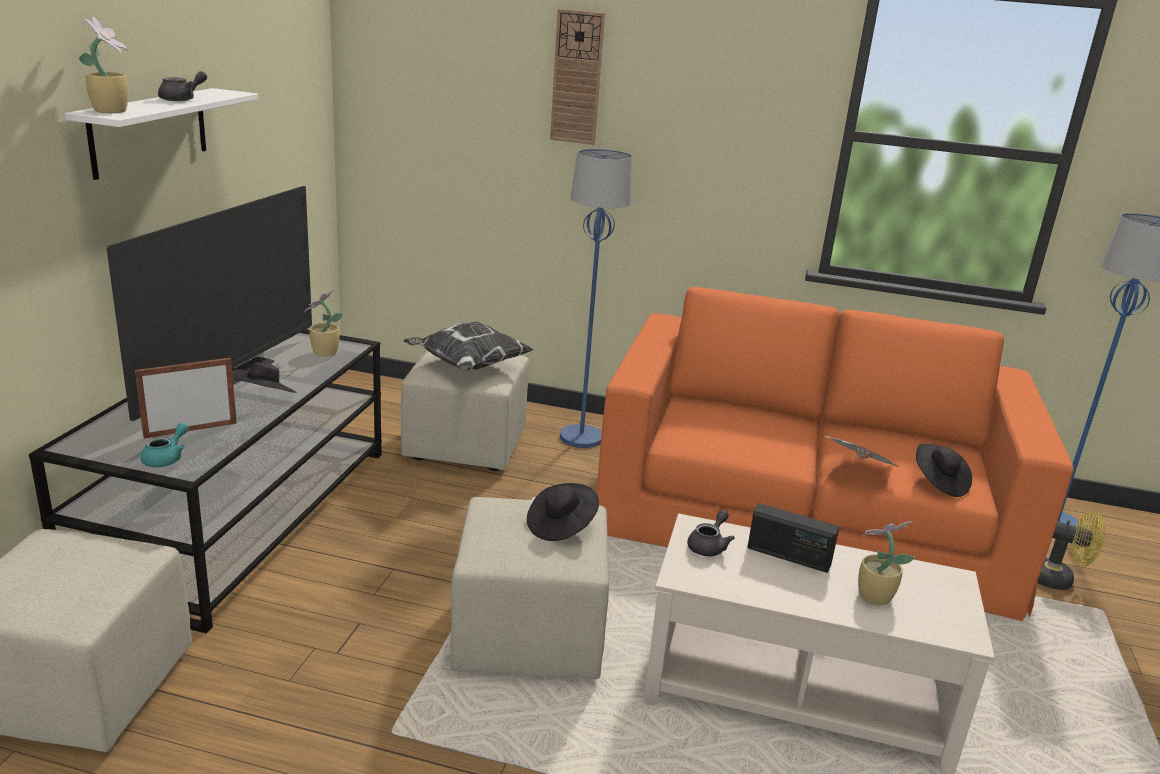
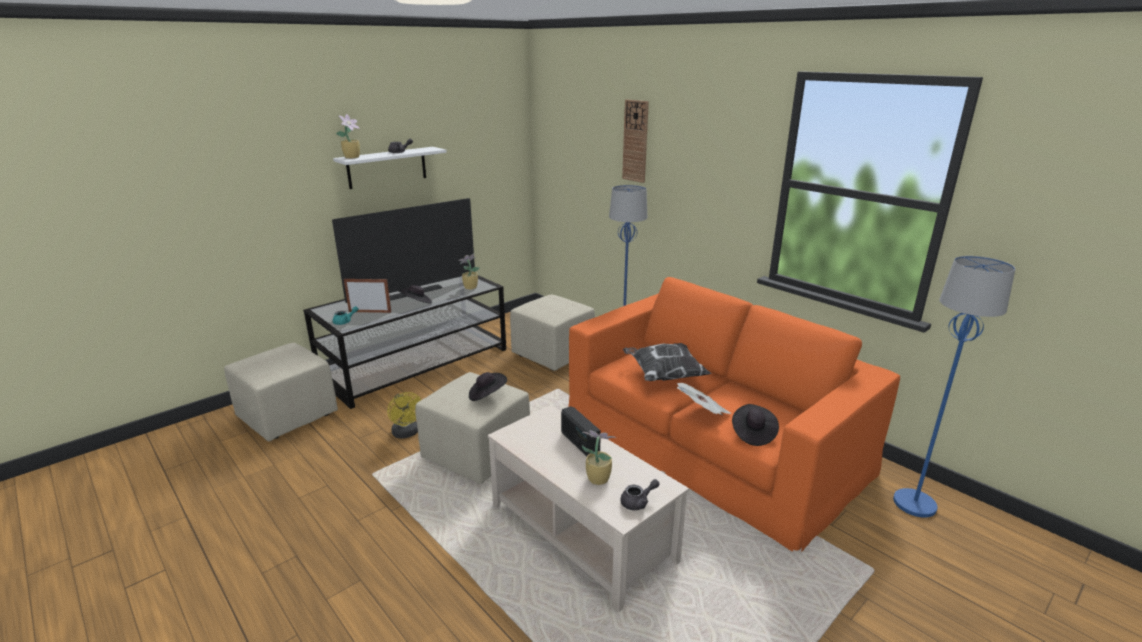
camera: 35 degrees right, 0 degrees up
(467, 365) = (550, 307): pillow -> pillow (664, 375)
(709, 546) = (542, 425): grey teapot -> grey teapot (638, 502)
(1058, 580) = (862, 538): yellow fan -> yellow fan (407, 434)

